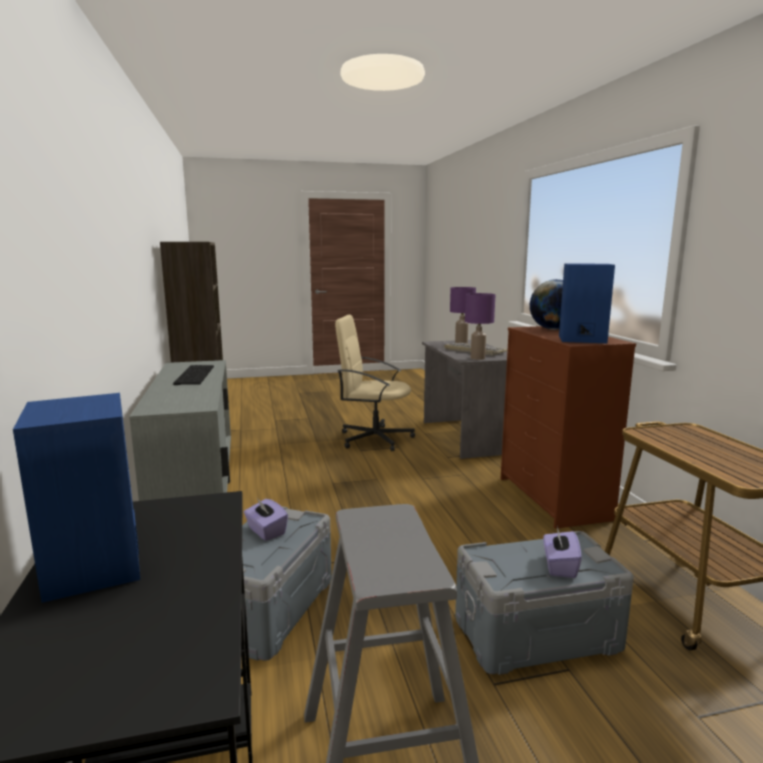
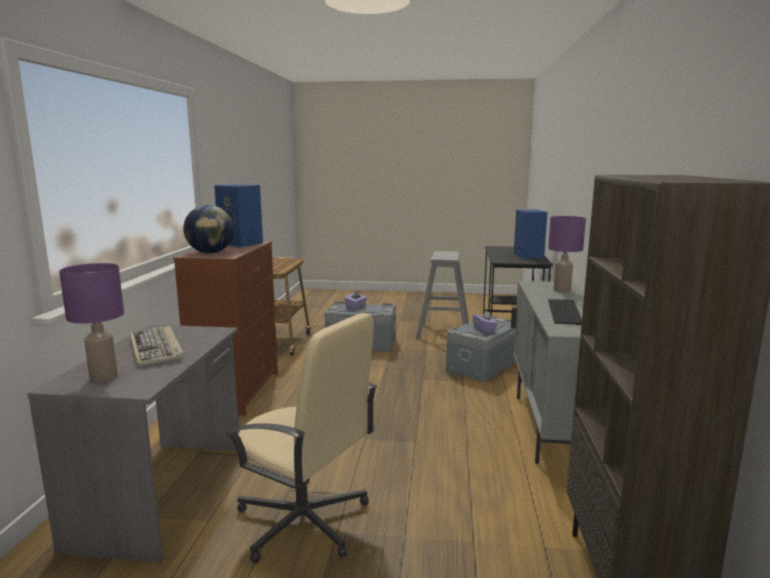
camera: 160 degrees left, 0 degrees up
(477, 358) = (199, 331): purple table lamp -> purple table lamp (562, 291)

